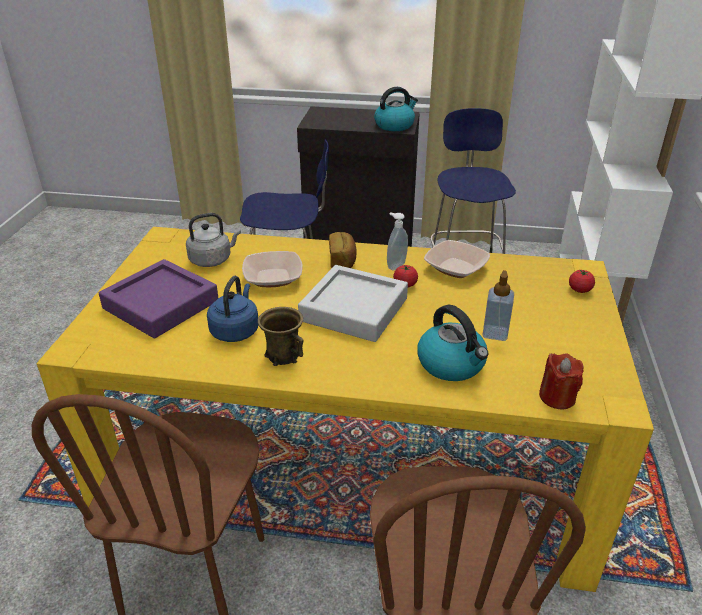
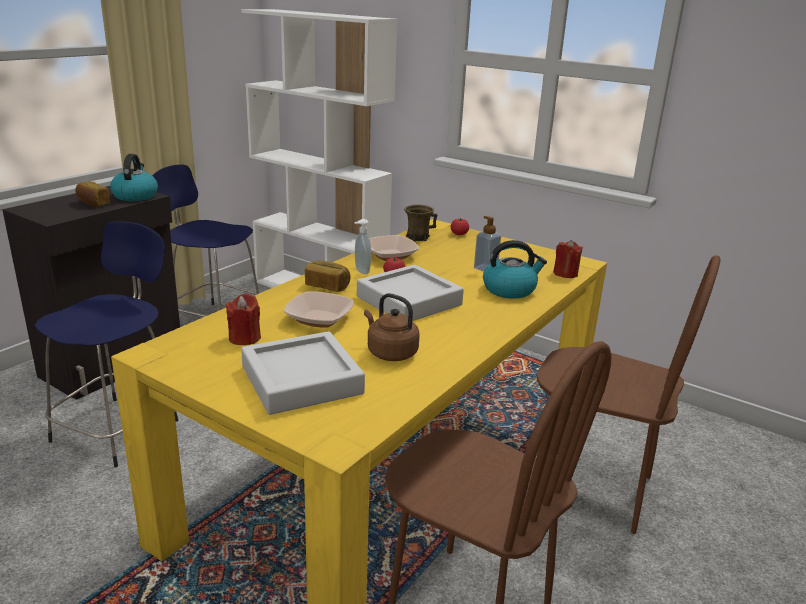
camera: 65 degrees left, 10 degrees down
(161, 305) = (301, 380): purple tray -> grey tray
(212, 260) = (244, 338): grey kettle -> red candle
(235, 330) = (390, 352): blue kettle -> brown kettle
(283, 355) = (448, 341): brown mug -> brown mug (417, 237)
(358, 121) = (92, 203): none -> bread

